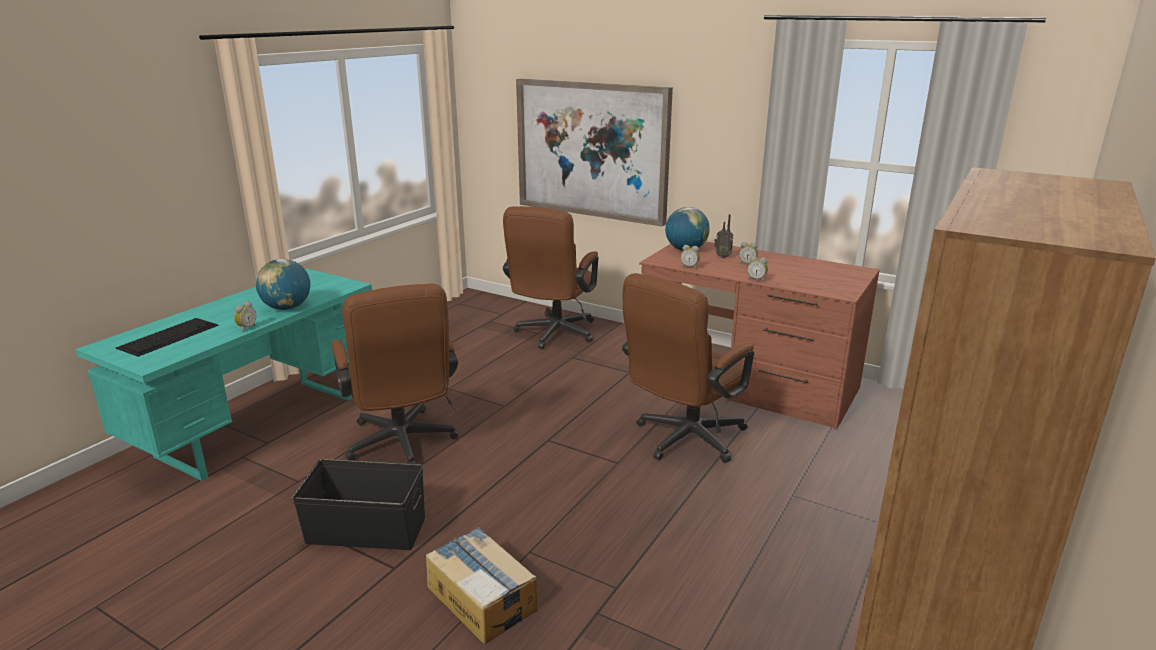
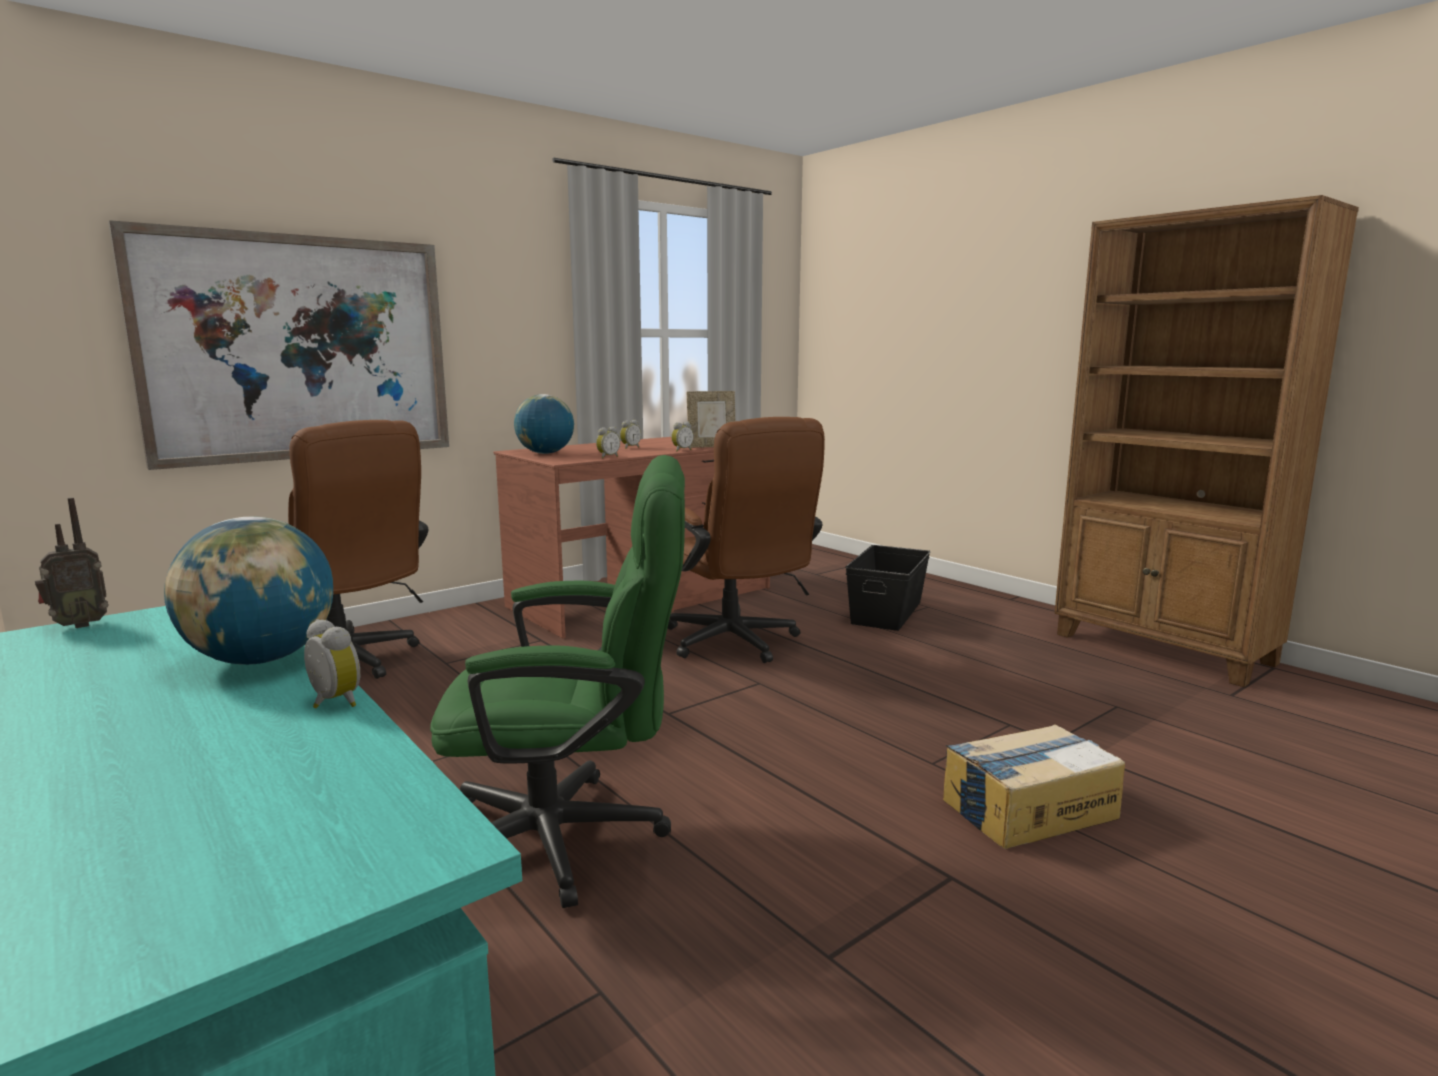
camera: 70 degrees left, 10 degrees down
(169, 336) = (182, 822): keyboard -> none
(366, 531) = (837, 900): black storage box -> black storage box (887, 612)
(402, 446) = (572, 837): brown office chair -> green office chair
(723, 256) = (592, 449): radio -> radio (78, 625)
(793, 285) = (711, 447): none -> picture frame

